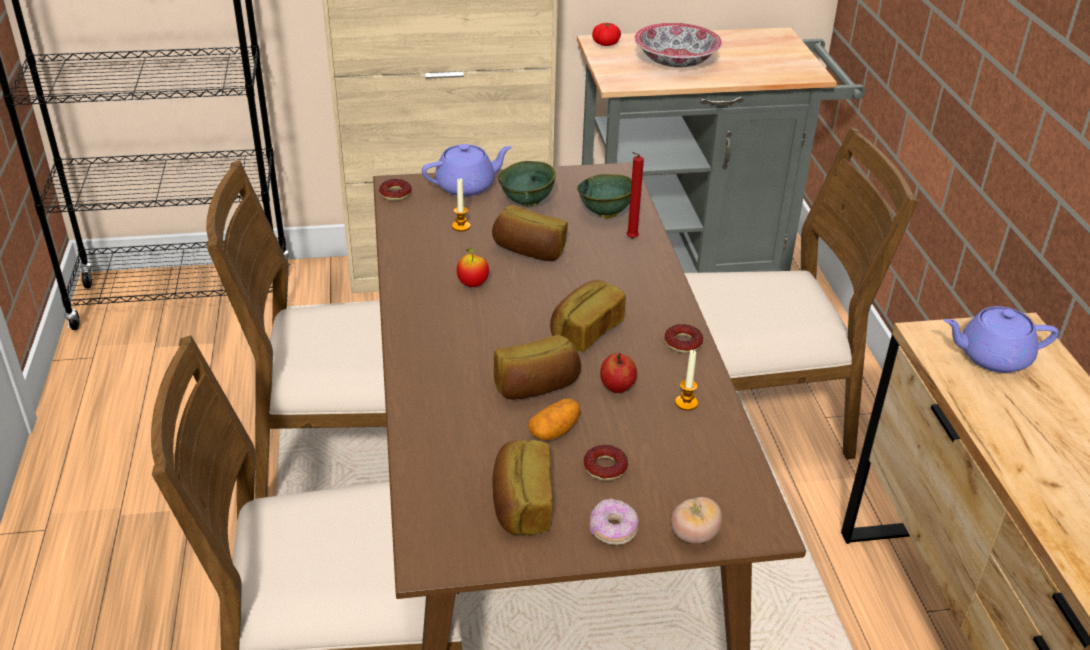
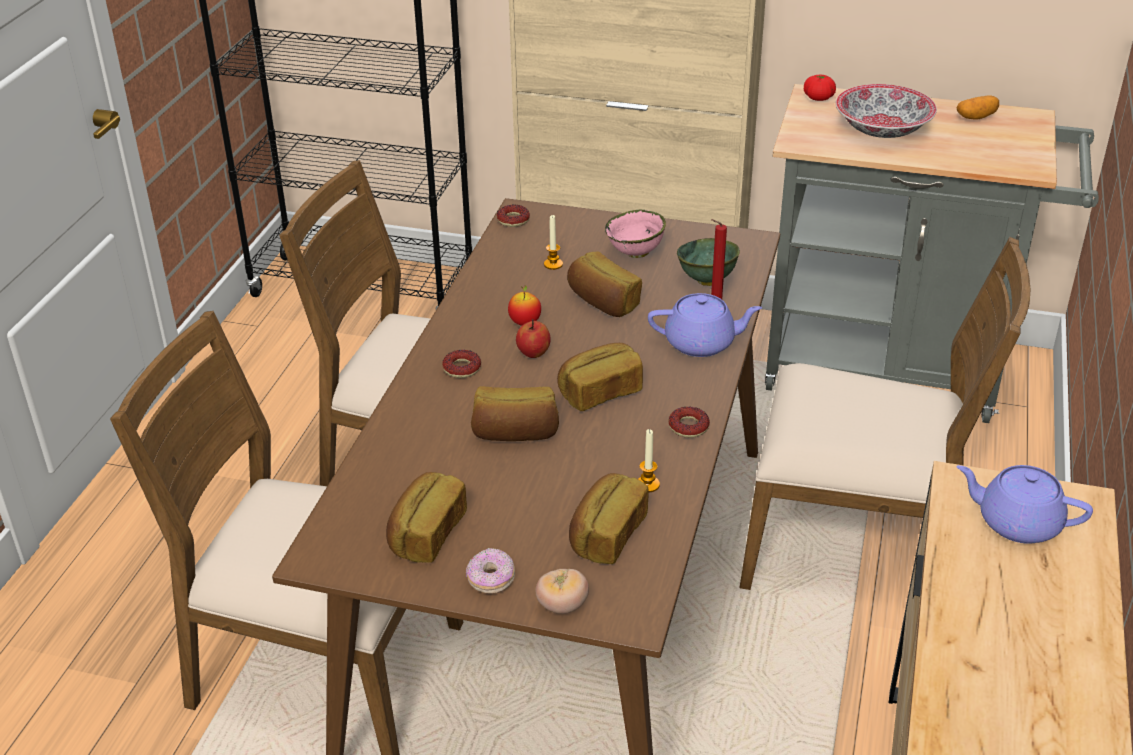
camera: 25 degrees right, 0 degrees up
(467, 186) = (587, 225): purple teapot -> purple teapot (701, 343)
(528, 203) = (636, 254): green bowl -> pink bowl
(554, 431) = (502, 477): potato -> potato (976, 117)
(605, 467) = (525, 522): donut -> donut (462, 368)
(617, 387) = (591, 453): apple -> apple (533, 353)
(685, 459) = (606, 535): none -> bread

